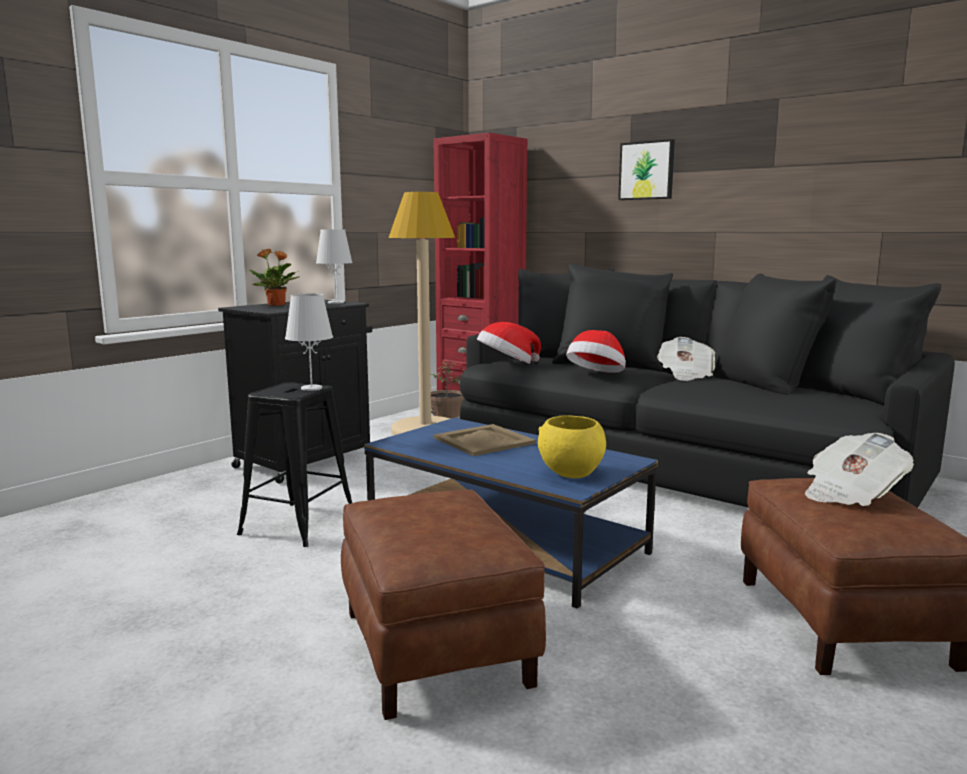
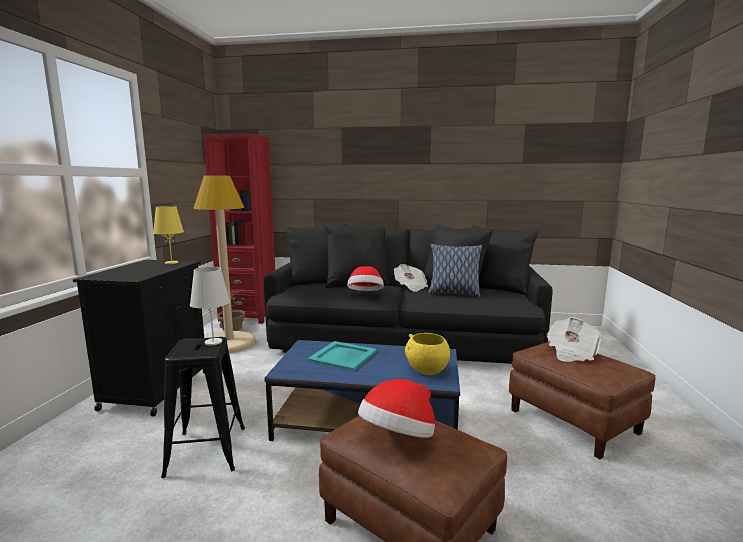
camera: 30 degrees left, 0 degrees up
(277, 305) = (125, 270): potted plant -> none
(335, 302) = (171, 263): white table lamp -> yellow table lamp
(484, 440) = (342, 355): beige tray -> turquoise tray
(507, 364) = (299, 292): hat -> hat (398, 437)
(647, 170) = (354, 162): picture -> none
(744, 390) = (453, 293): none -> pillow

